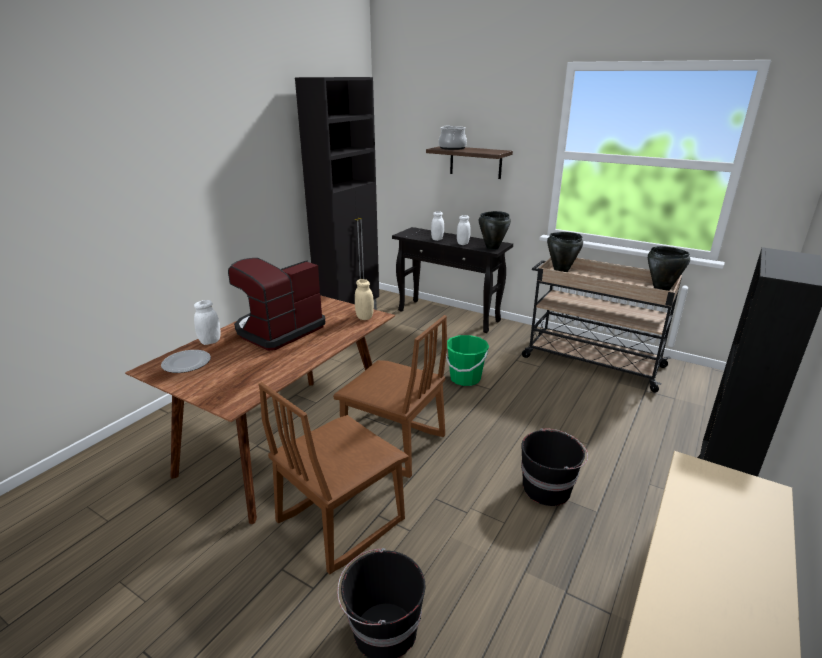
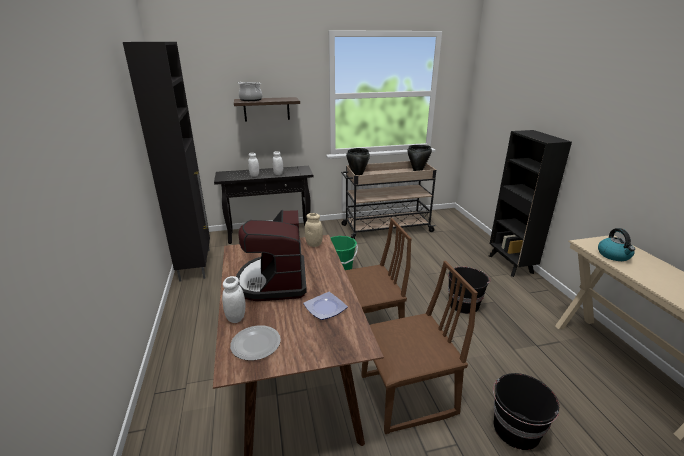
camera: 45 degrees left, 0 degrees up
(268, 367) = (326, 308): none -> plate
(340, 520) = (408, 396): brown chair -> brown chair turned 105 degrees counterclockwise
(492, 247) = (302, 171): black cooking pot -> none
(702, 504) = (614, 255): none -> kettle

